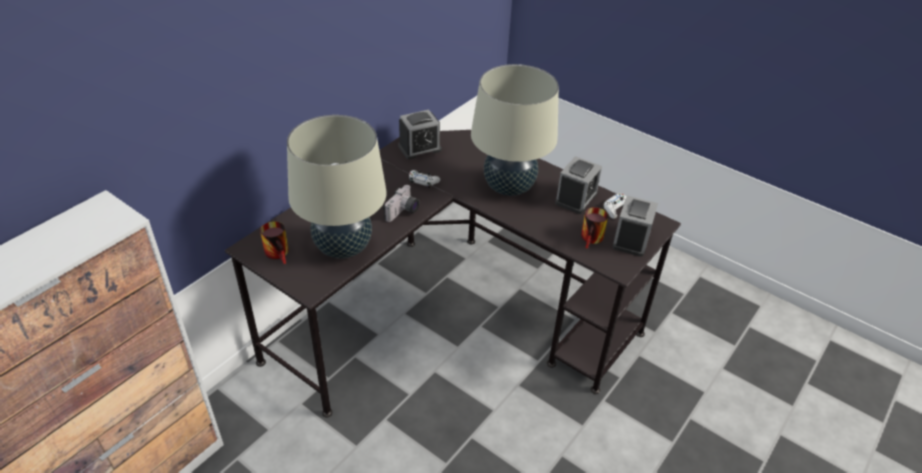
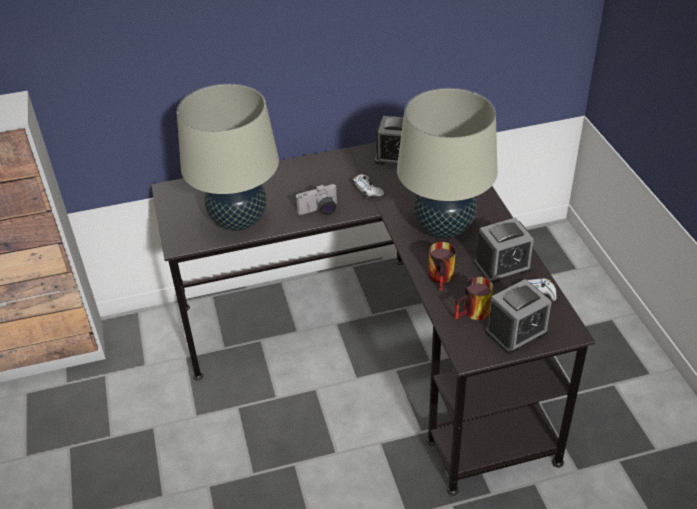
camera: 40 degrees right, 0 degrees up
(280, 253) = (187, 204): mug -> mug (443, 278)

